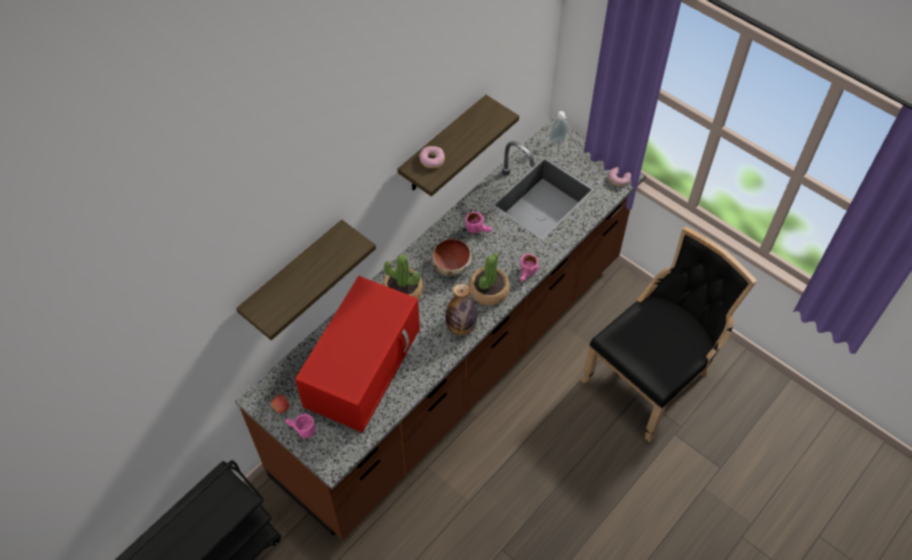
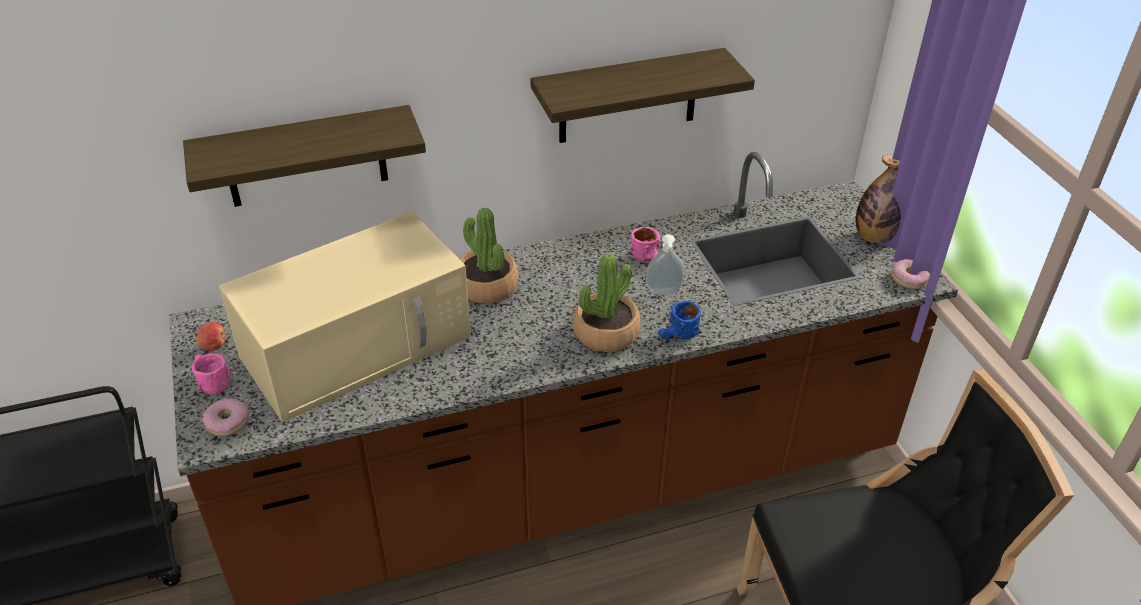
camera: 30 degrees right, 15 degrees down
(363, 365) = (359, 344): red microwave -> beige microwave
(432, 160) = (585, 83): donut -> donut (227, 422)
(451, 264) = (578, 283): bowl -> none
(461, 327) = (530, 358): bottle -> bottle (874, 237)
(527, 275) = (678, 337): pink mug -> blue mug
(558, 140) = (844, 206): soap dispenser -> soap dispenser (663, 292)

